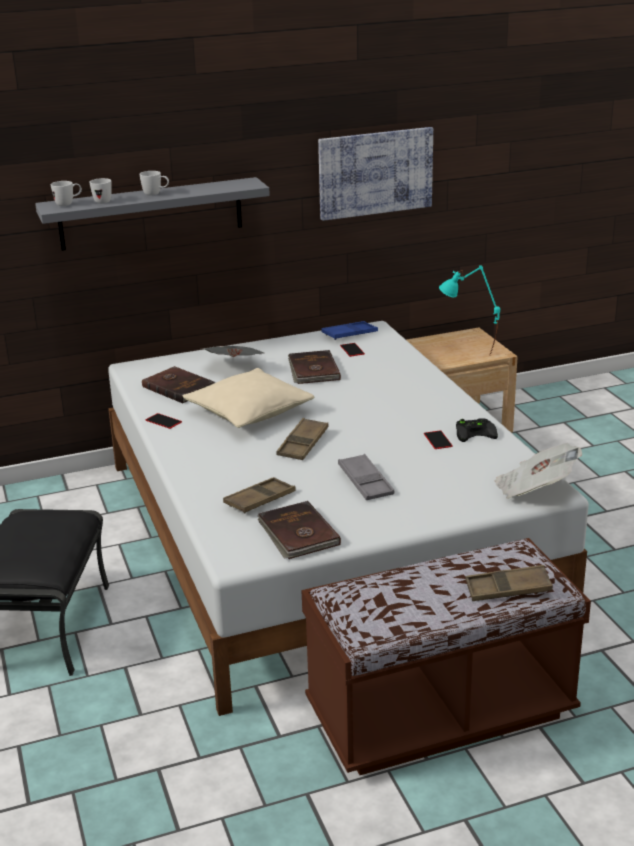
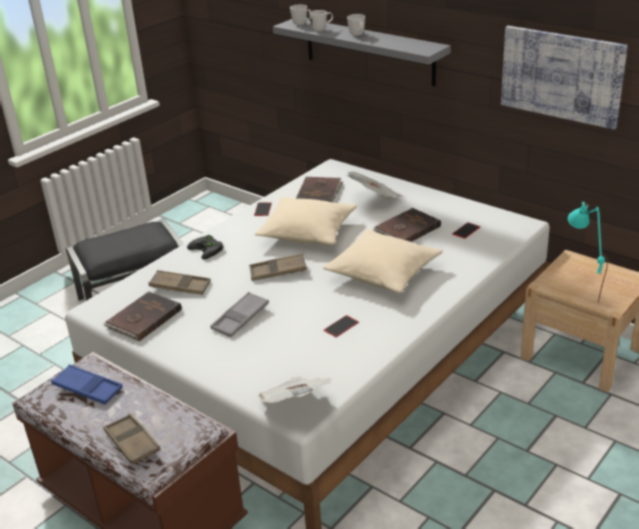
camera: 60 degrees right, 5 degrees up
(349, 334) = (495, 218): blue tray -> blue tray (88, 388)
(374, 400) = (383, 273): none -> beige pillow
(476, 432) = (374, 340): black game controller -> black game controller (208, 249)

